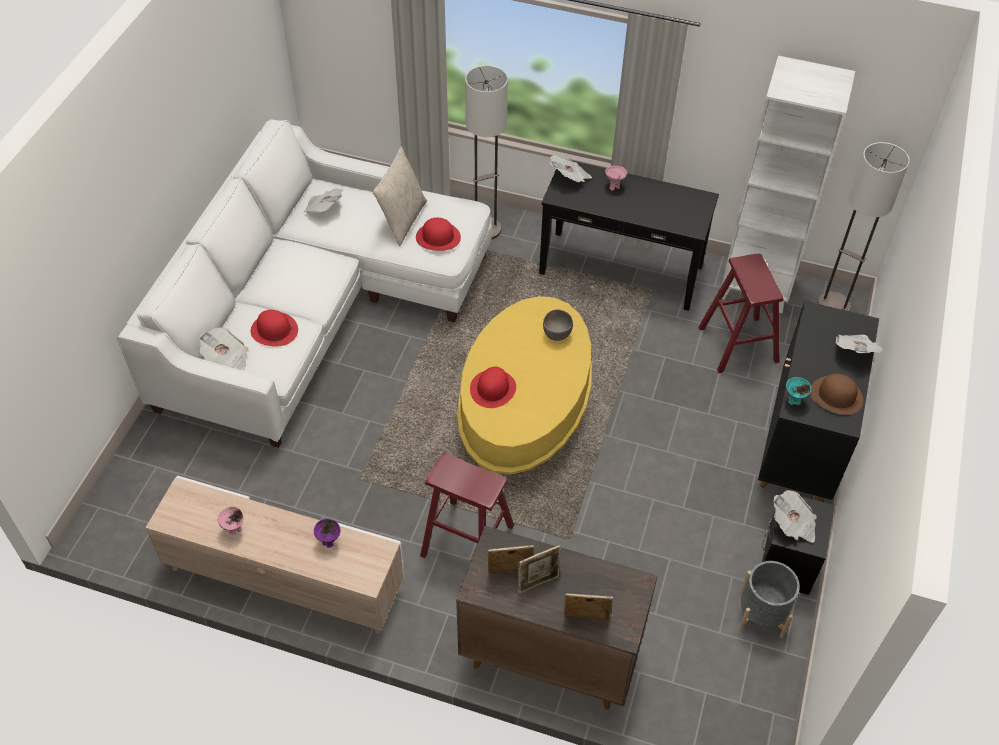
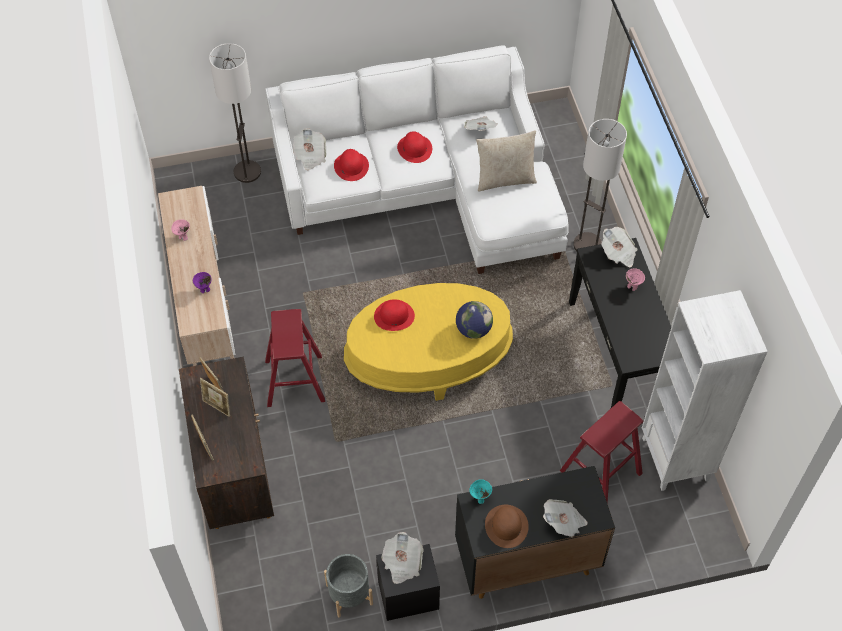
camera: 60 degrees right, 5 degrees up
(438, 237) = (504, 208): red hat -> red hat (415, 148)
(557, 334) = (473, 330): grey bowl -> globe
(834, 305) = (702, 527): floor lamp -> floor lamp (247, 172)

